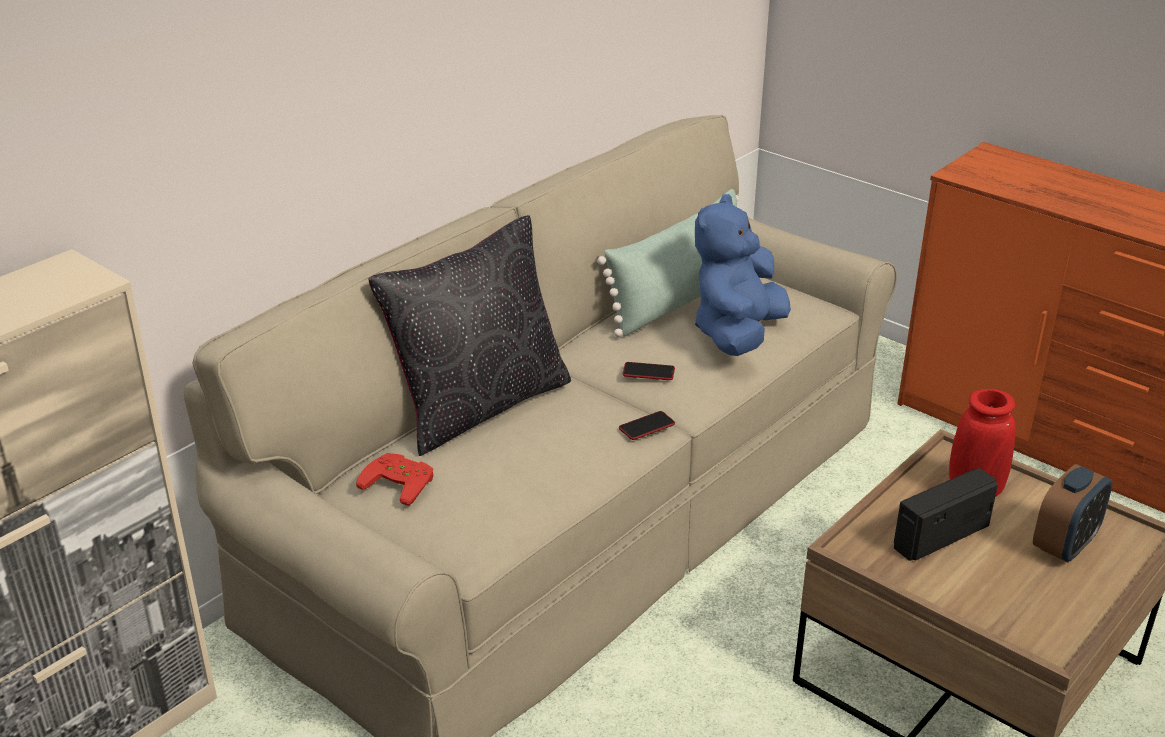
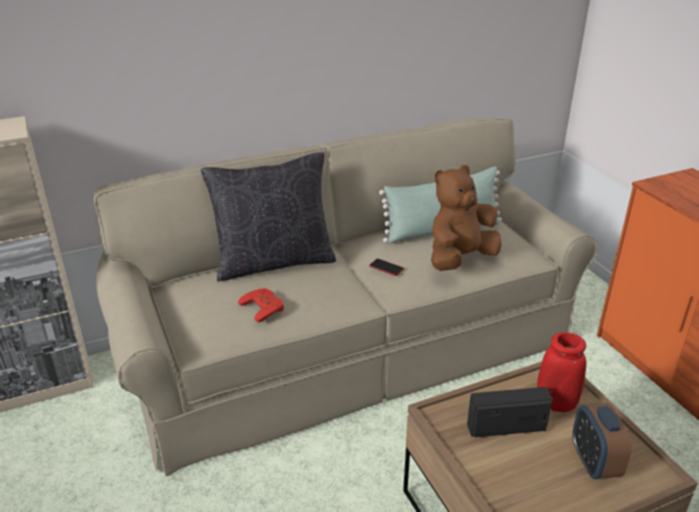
camera: 25 degrees right, 0 degrees up
(401, 481) = (196, 292): red game controller -> red game controller (265, 306)
(647, 426) = (359, 300): phone -> none
(737, 335) = (460, 259): blue plush toy -> brown plush toy
(1064, 545) = (594, 462): alarm clock -> alarm clock turned 105 degrees clockwise

